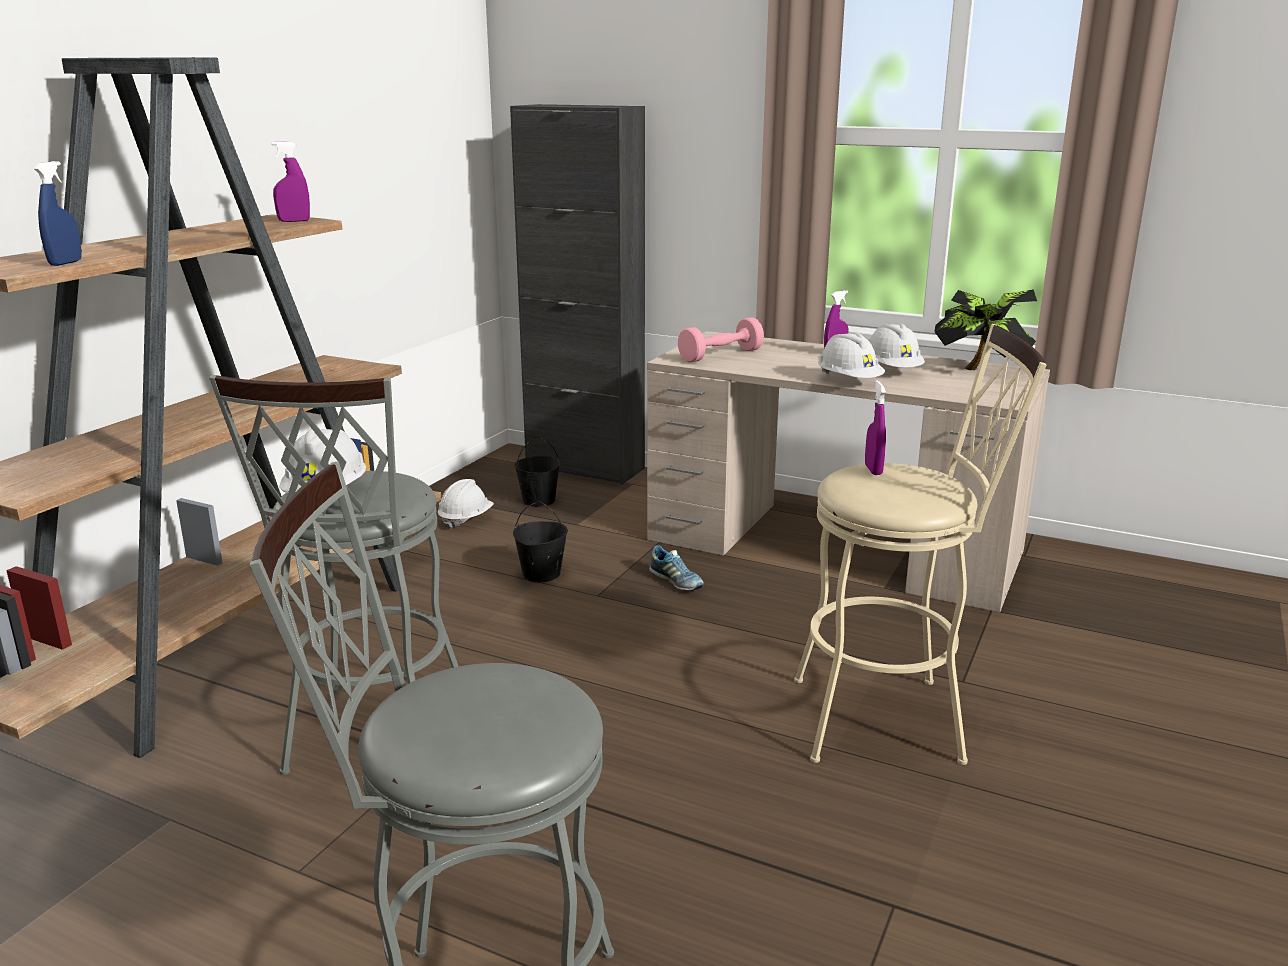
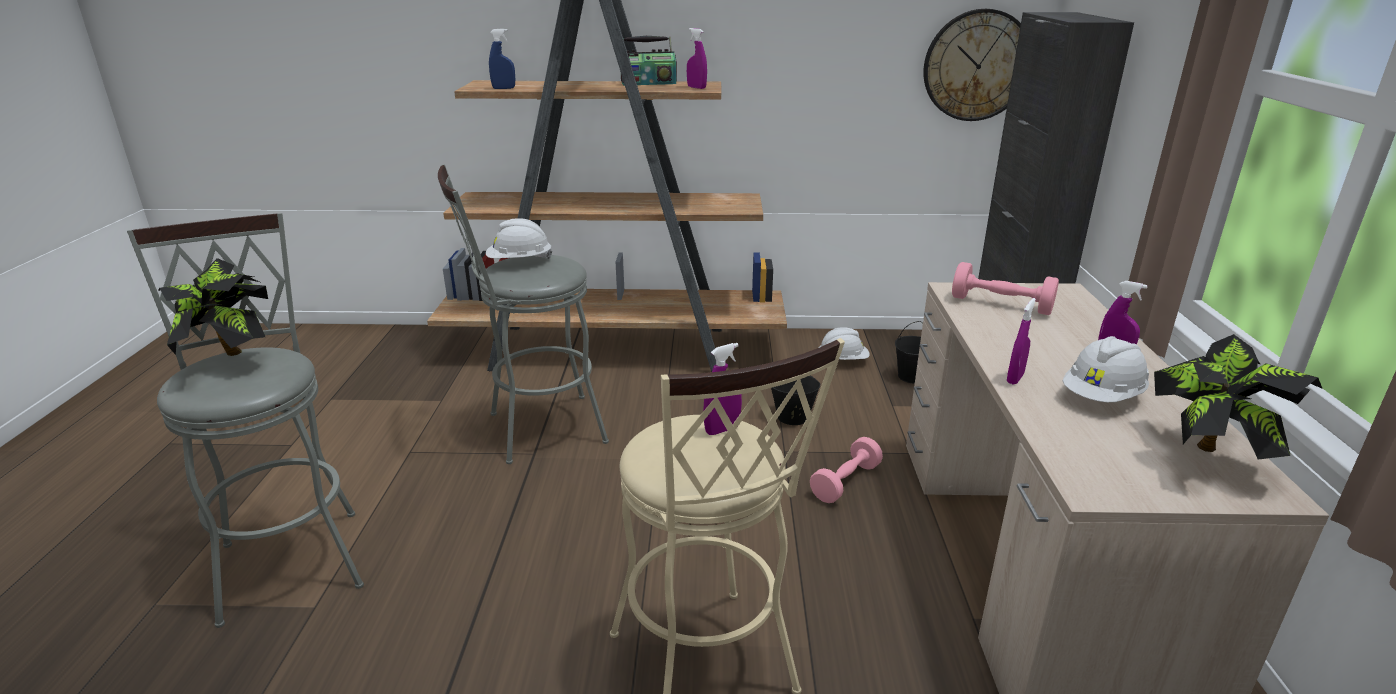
camera: 65 degrees right, 5 degrees up
(211, 227) = (648, 83): none -> radio
(432, 715) = (230, 359): none -> potted plant
(451, 167) = (977, 65): none -> wall clock
(676, 582) = (845, 482): shoe -> pink dumbbell
(849, 381) = (1015, 378): white hard hat -> purple spray bottle

